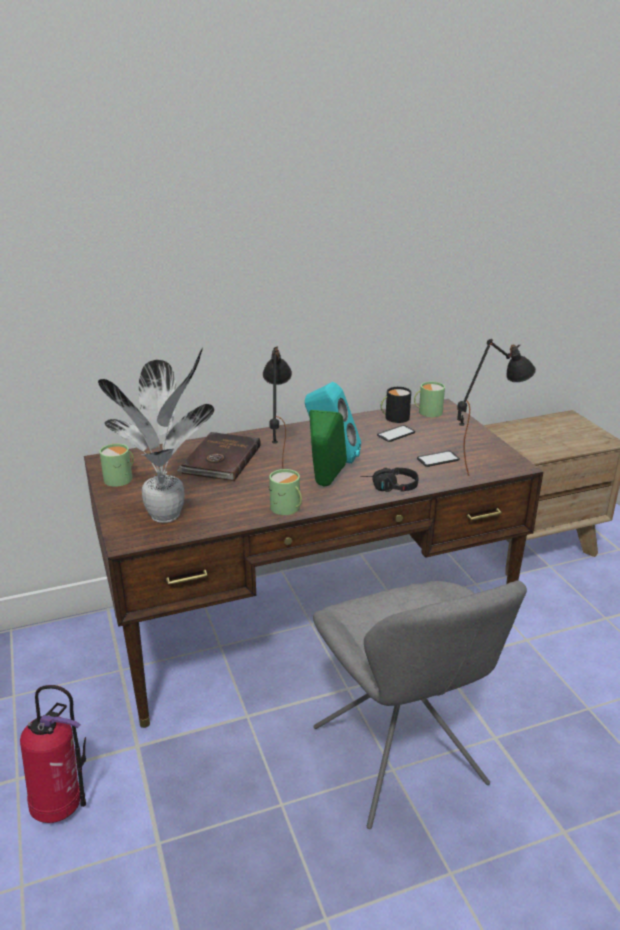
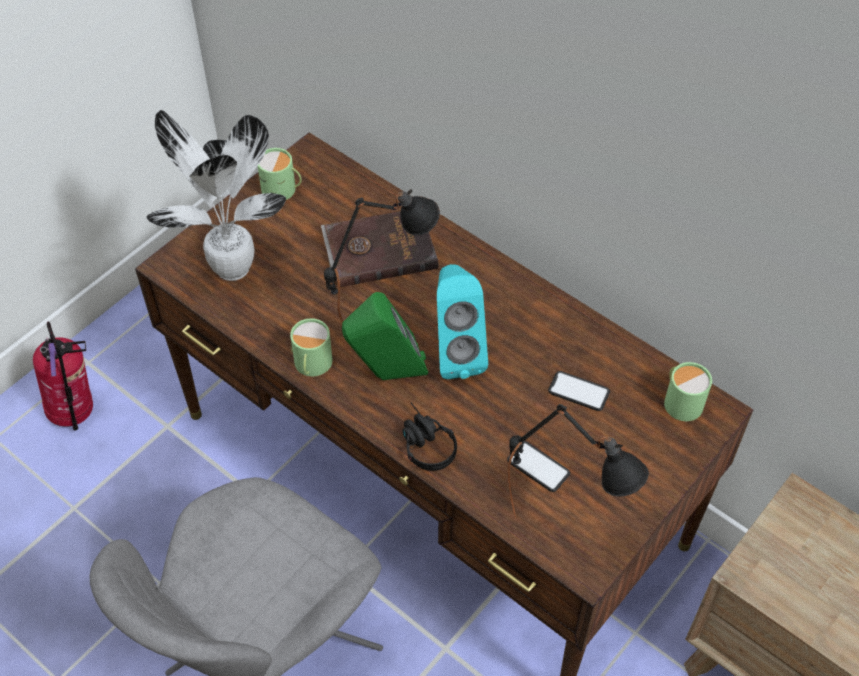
camera: 60 degrees right, 25 degrees up
(394, 417) = (630, 369): black mug -> none

